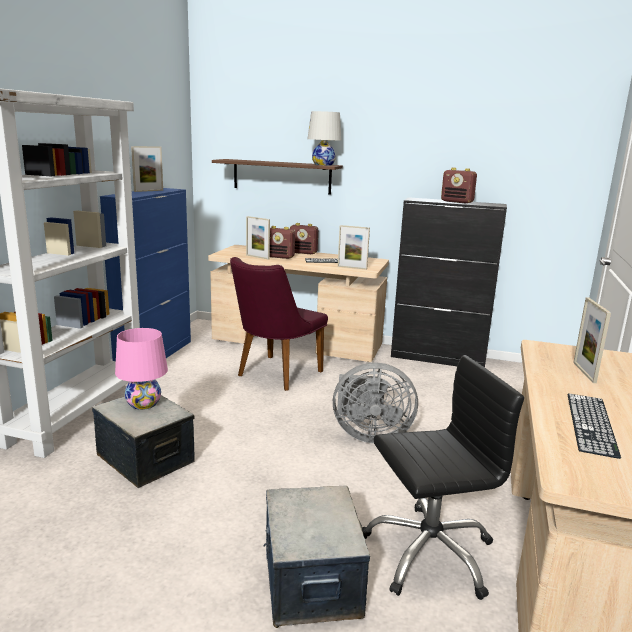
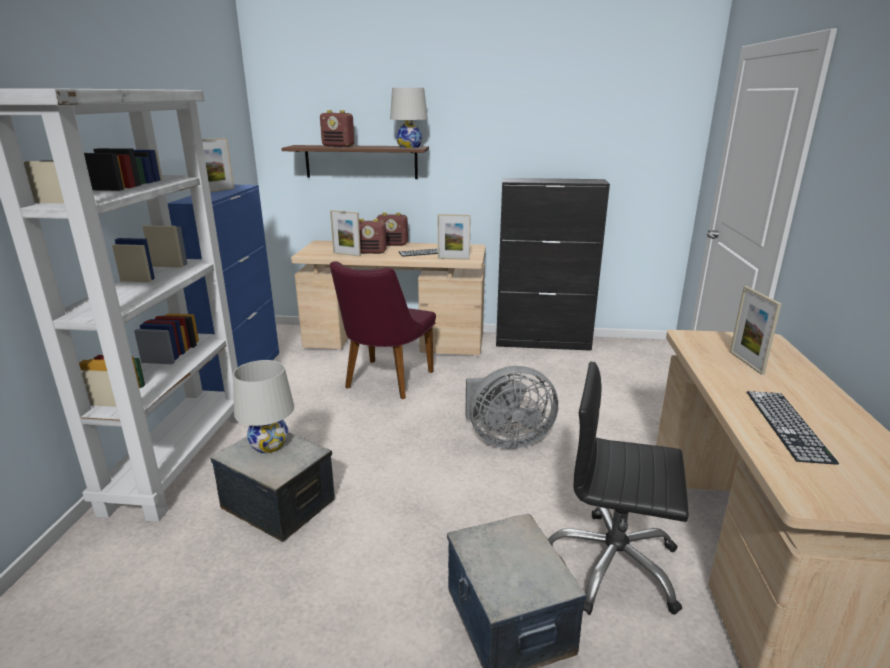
camera: 10 degrees left, 5 degrees up
(143, 403) = (269, 445): pink table lamp -> white table lamp
(428, 552) = (612, 565): black office chair -> black office chair turned 135 degrees counterclockwise
(457, 202) = (557, 180): radio -> radio (338, 146)

